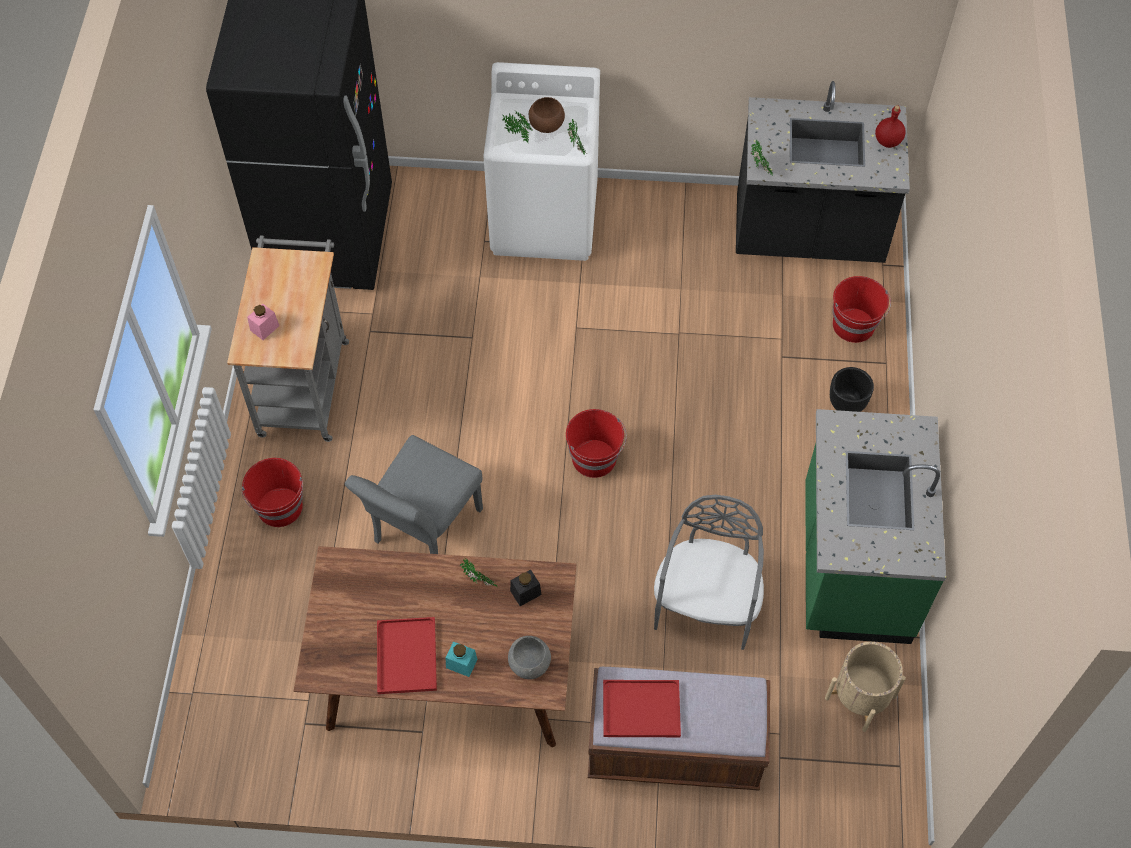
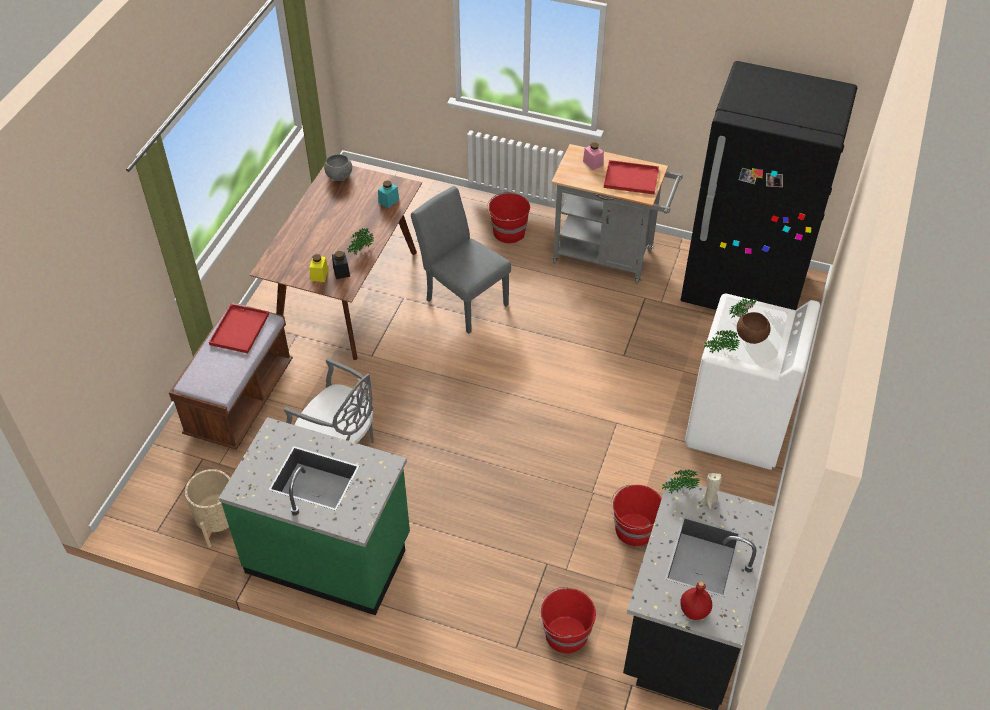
camera: 105 degrees right, 10 degrees down
(405, 654) = (326, 209): red tray -> red tray (632, 178)
(461, 663) = (306, 232): turquoise jar -> turquoise jar (388, 201)
(529, 663) = (290, 264): grey bowl -> grey bowl (339, 175)
(539, 618) = (319, 275): none -> yellow jar
(595, 459) = (488, 407): red bucket -> red bucket (634, 530)
(763, 144) = (709, 501): none -> beige candle
(847, 405) = (481, 600): black planter -> none

